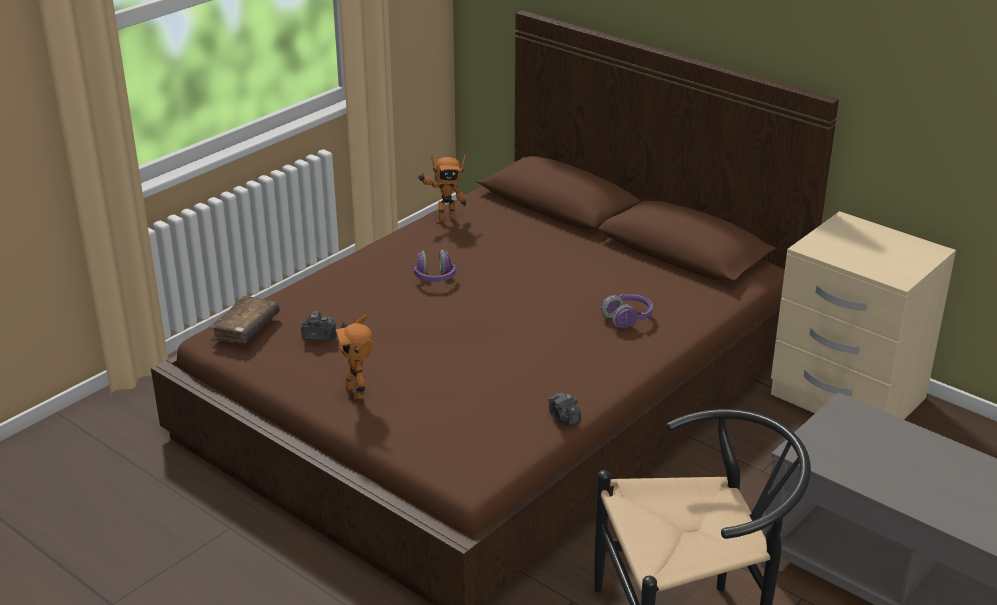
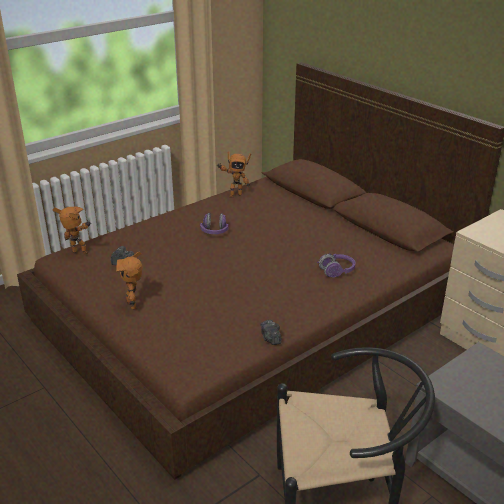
camera: 10 degrees right, 0 degrees up
(246, 328) = (79, 254): brown book -> toy robot

